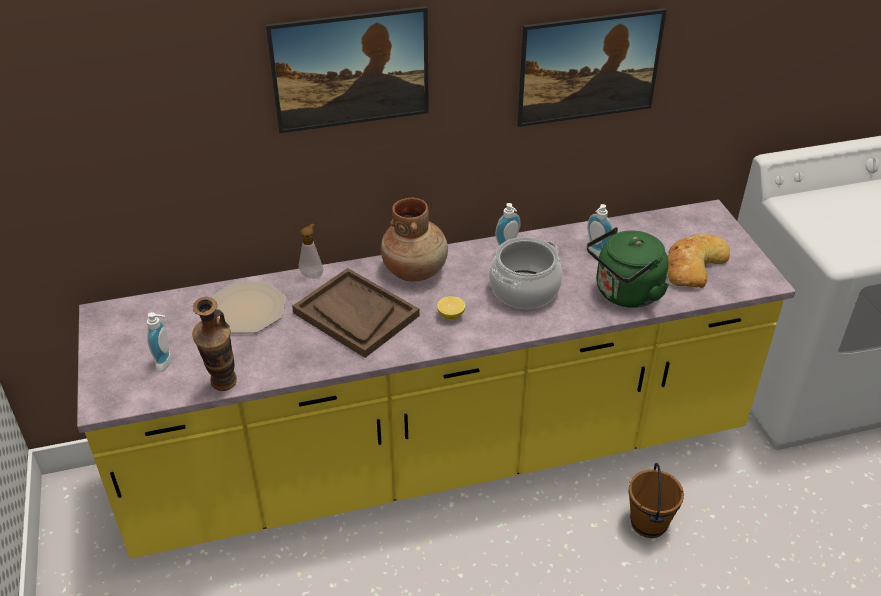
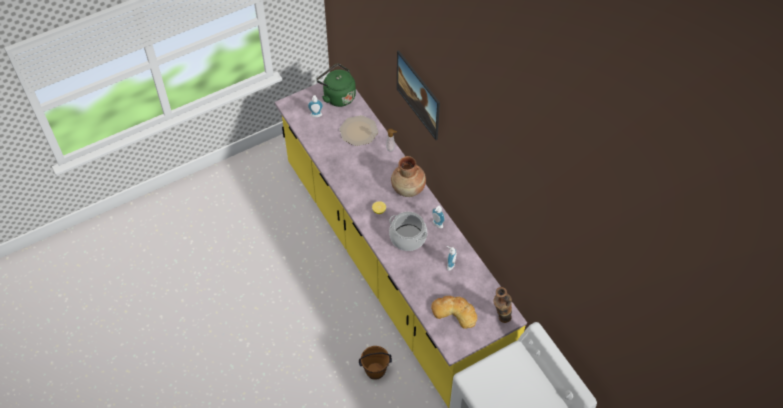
camera: 75 degrees right, 15 degrees up
(223, 389) = (307, 140): vase -> vase (500, 319)
(355, 314) = (368, 173): brown tray -> none
(586, 92) = (486, 204): picture -> none
(625, 294) = (419, 282): green kettle -> green kettle (337, 96)

